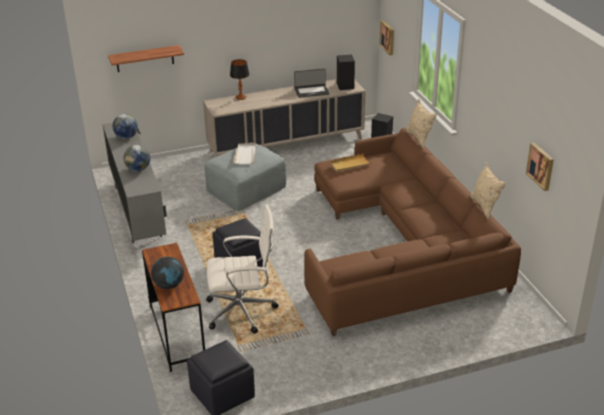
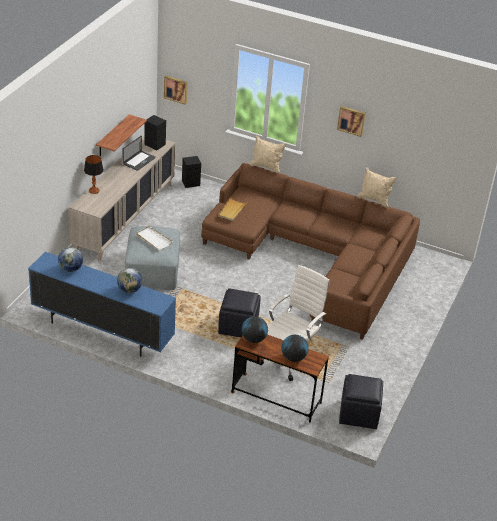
camera: 50 degrees left, 5 degrees up
(137, 211) = (101, 331): grey tv stand -> blue tv stand
(145, 58) = (34, 189): shelf -> shelf (113, 136)
(164, 253) = (253, 339): none -> globe
(541, 166) = (425, 156): picture -> picture (351, 120)

